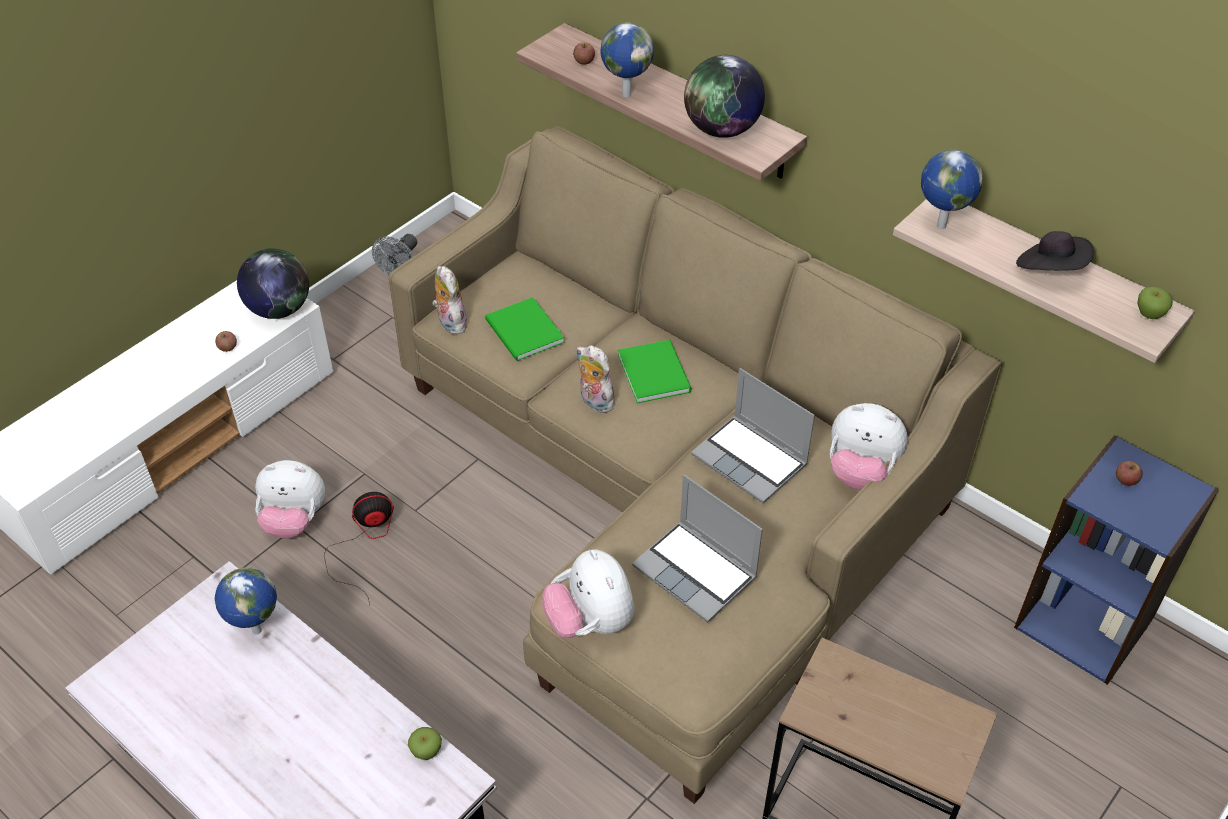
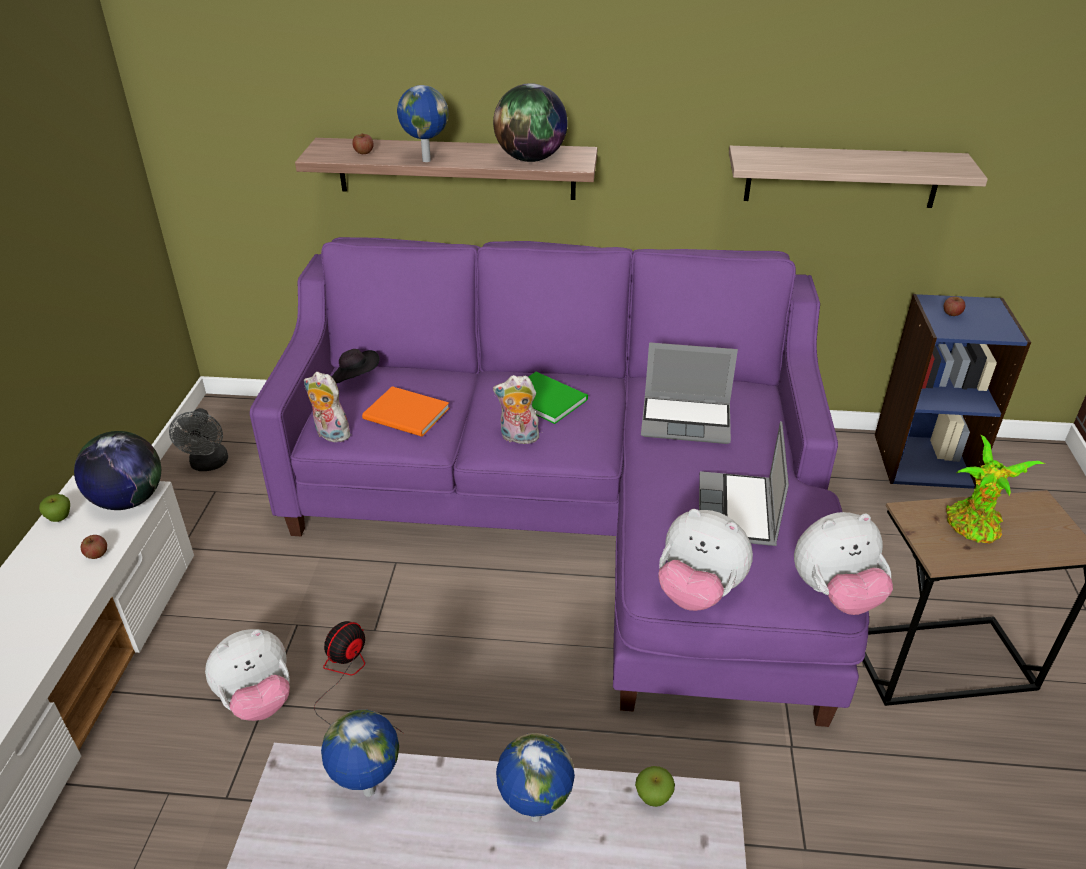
camera: 35 degrees left, 10 degrees down
(524, 333) = (407, 415): green book -> orange book
(669, 493) = (578, 513): beige sofa -> purple sofa
(697, 572) = (738, 512): laptop -> laptop turned 90 degrees clockwise
(860, 471) = (762, 398): plush toy -> plush toy (835, 594)
(872, 704) = (973, 528): none -> potted plant
(940, 226) = (761, 160): globe -> globe (534, 816)
(1050, 269) = (861, 159): black hat -> black hat (355, 380)
(1149, 314) = (950, 162): apple -> apple (60, 518)

